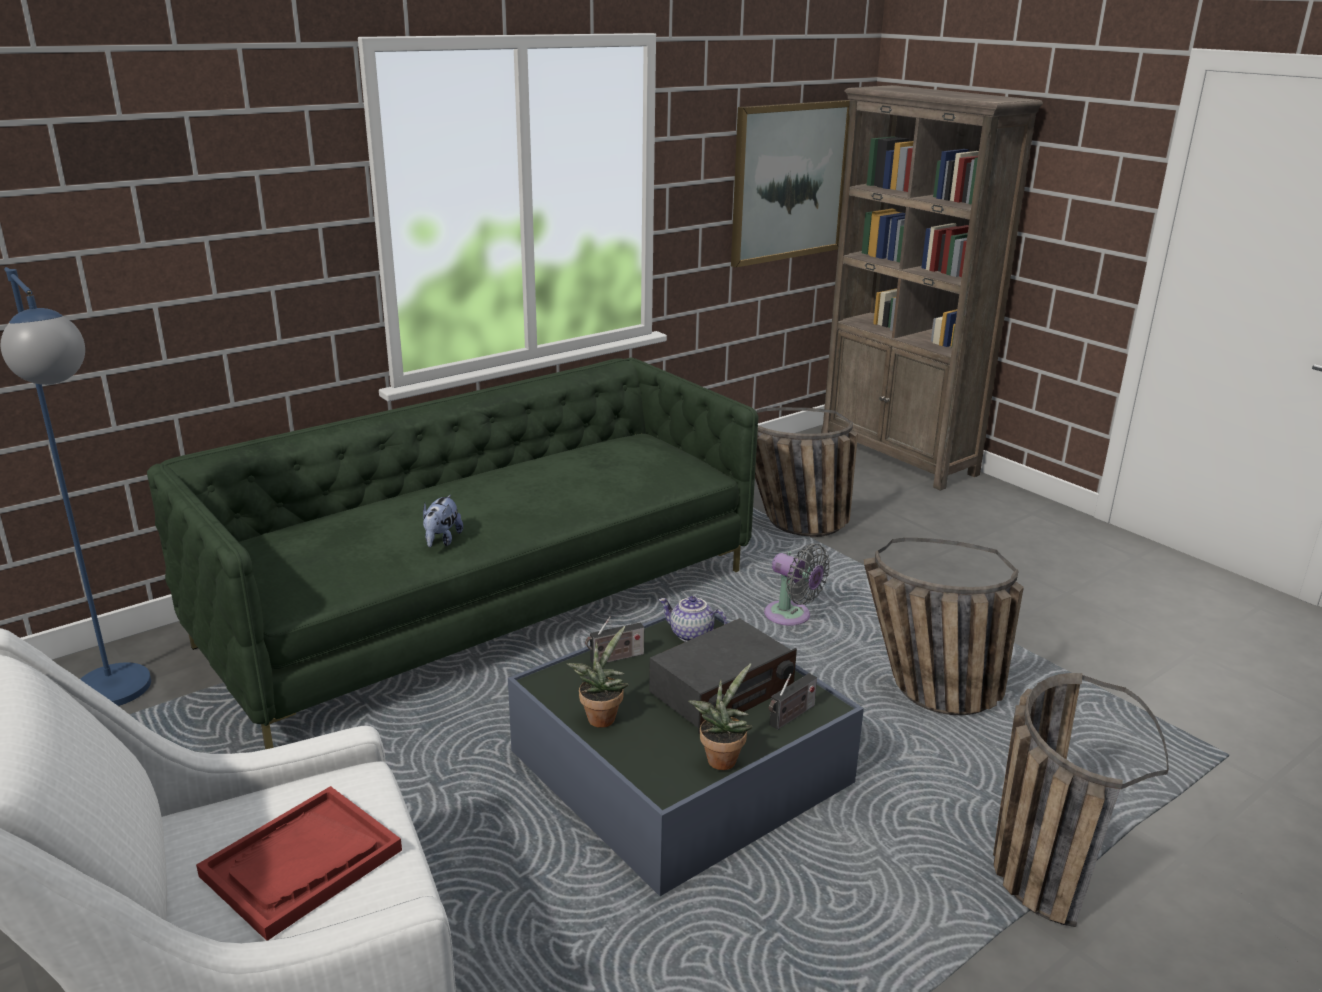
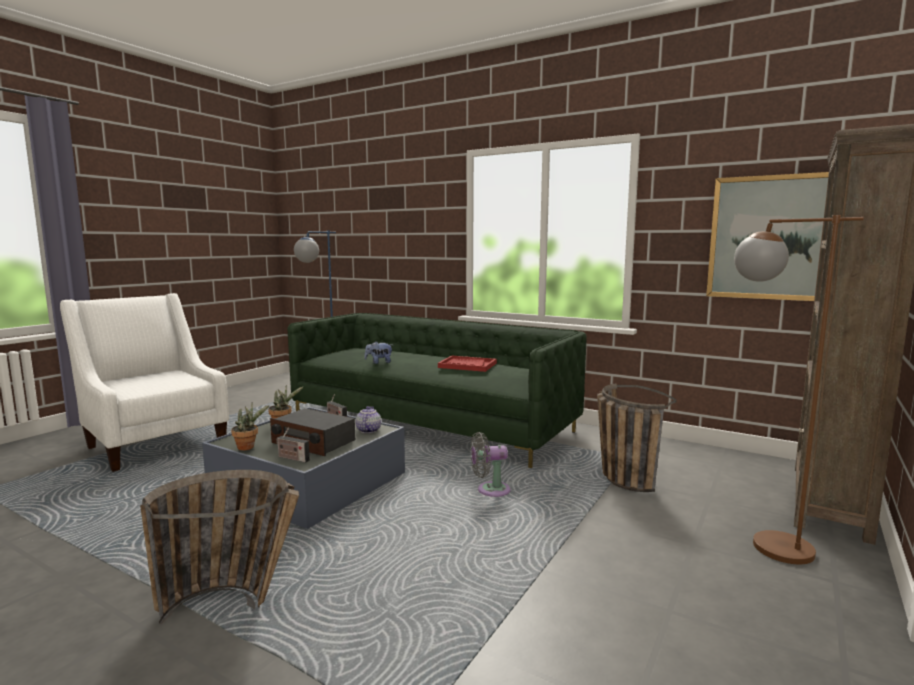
camera: 70 degrees right, 15 degrees down
(301, 863) = (147, 383): red tray -> red tray (467, 365)
(791, 617) = (490, 490): grey fan -> grey fan turned 60 degrees clockwise
(923, 693) = (425, 545): basket -> none
(962, 513) = (762, 541): none -> brown floor lamp

